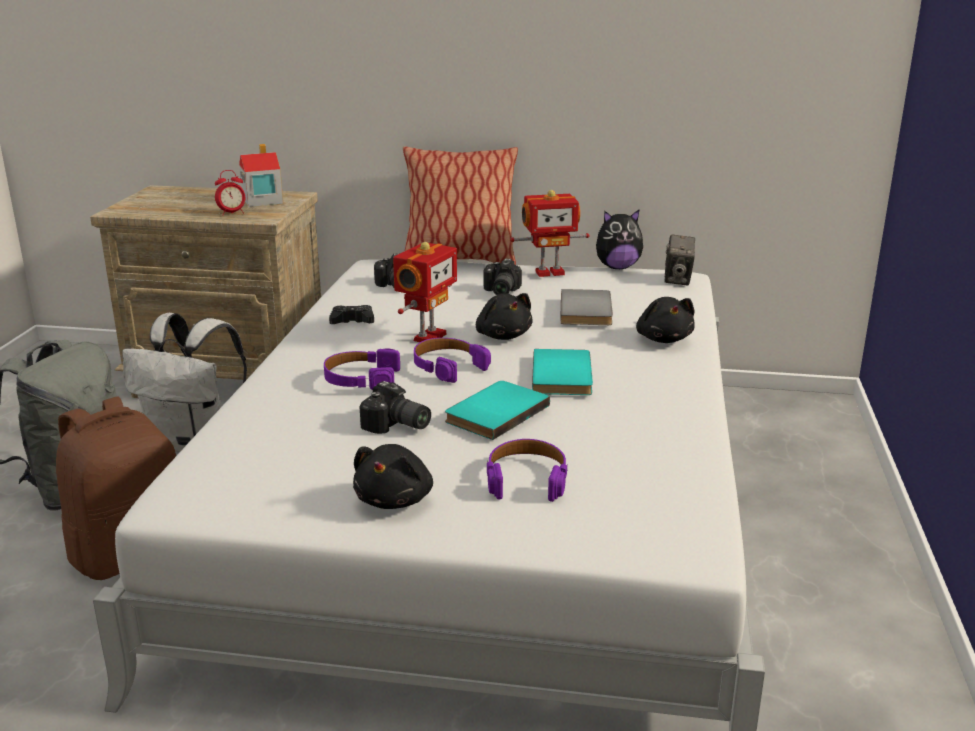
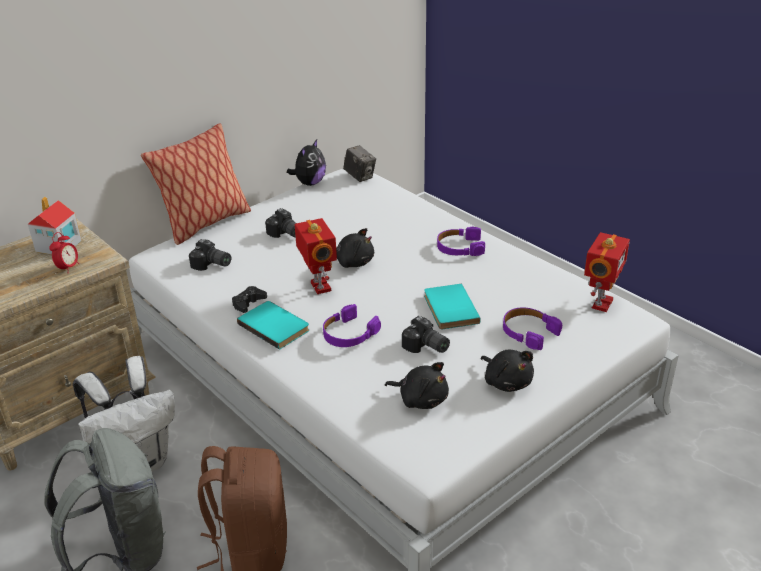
camera: 50 degrees left, 10 degrees up
(396, 426) = (426, 347): camera -> camera turned 60 degrees clockwise
(448, 366) = (372, 298): purple headphones -> purple headphones (459, 248)
(549, 272) = (284, 206): toy robot -> toy robot (600, 303)
(565, 376) = (431, 268): turquoise book -> turquoise book (275, 326)
(588, 311) = (362, 221): grey book -> none
(663, 339) = (423, 219): black plush toy -> black plush toy (421, 399)

